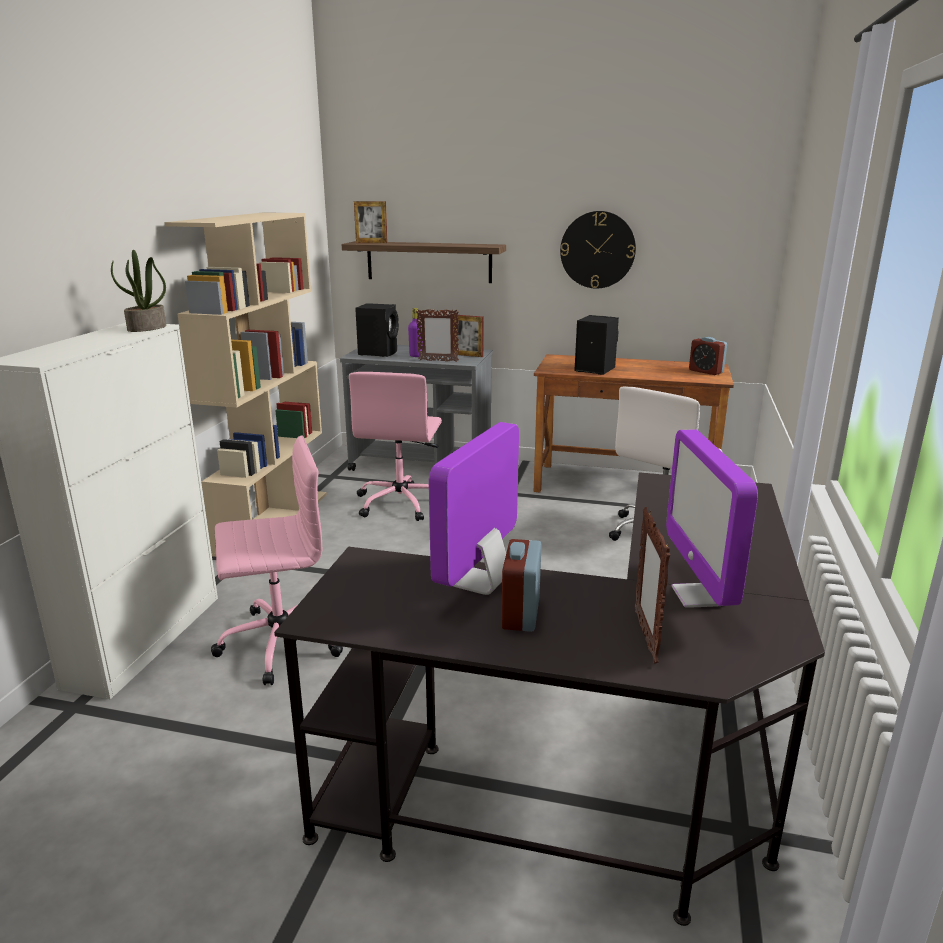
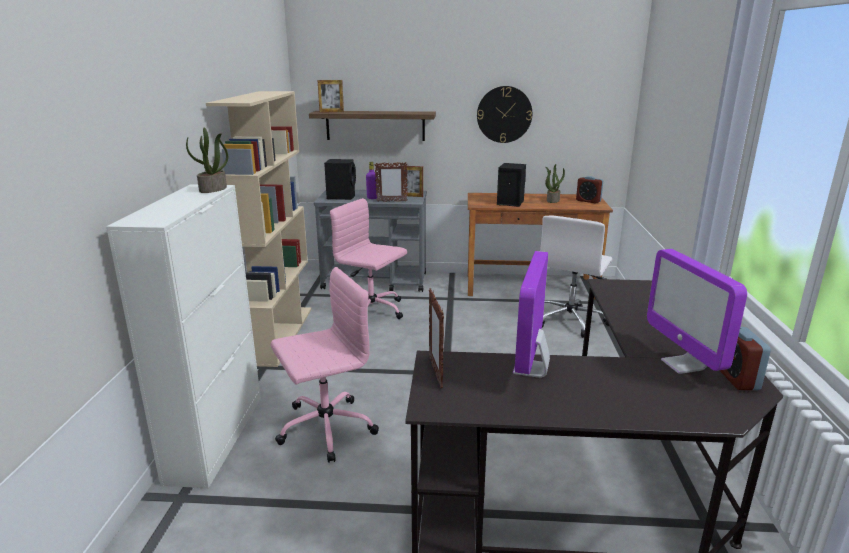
camera: 10 degrees left, 0 degrees up
(401, 503) = (372, 311): pink office chair -> pink office chair turned 120 degrees clockwise
(521, 613) = (573, 389): alarm clock -> alarm clock (737, 378)
(645, 636) = (666, 397): picture frame -> picture frame (435, 372)
(656, 368) = (552, 200): none -> potted plant

